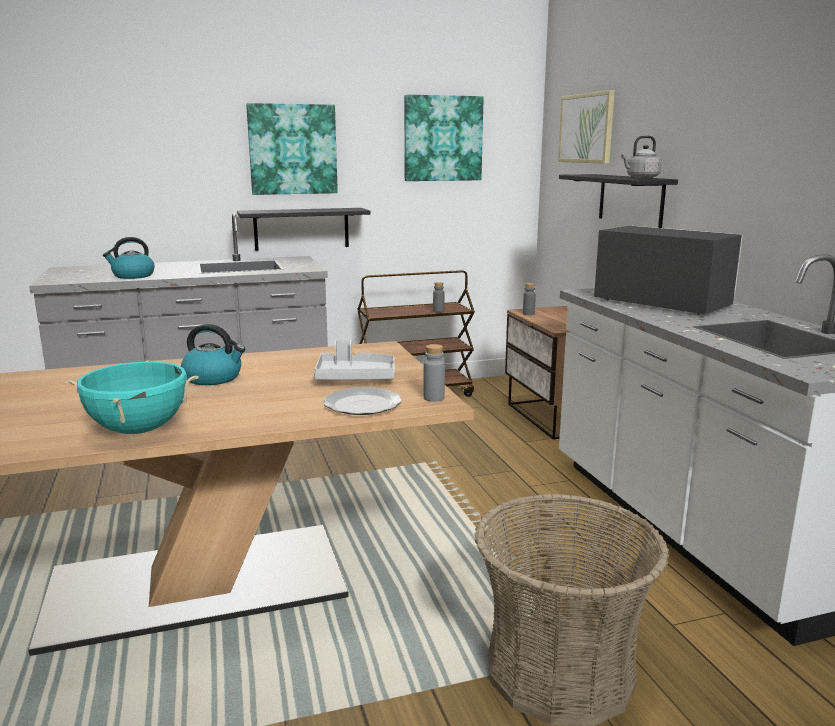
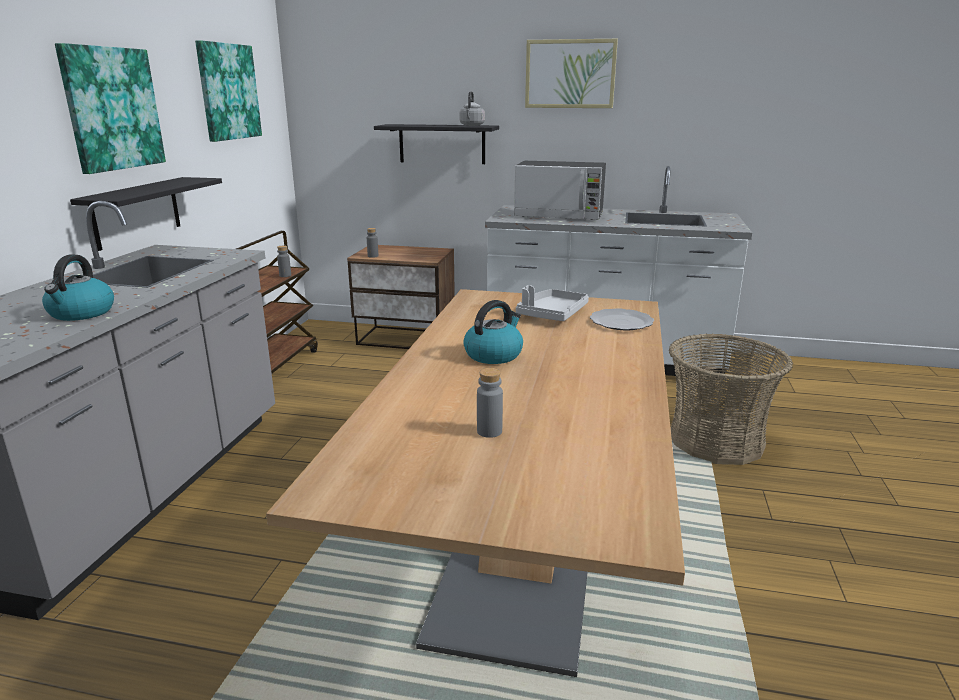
camera: 60 degrees left, 5 degrees up
(139, 430) = (621, 394): turquoise cooking pot -> none
(434, 398) = (624, 304): grey bottle -> grey bottle (489, 431)
(586, 128) = (366, 82): picture -> picture (570, 74)
(661, 303) = (559, 215): microwave -> microwave turned 150 degrees counterclockwise

